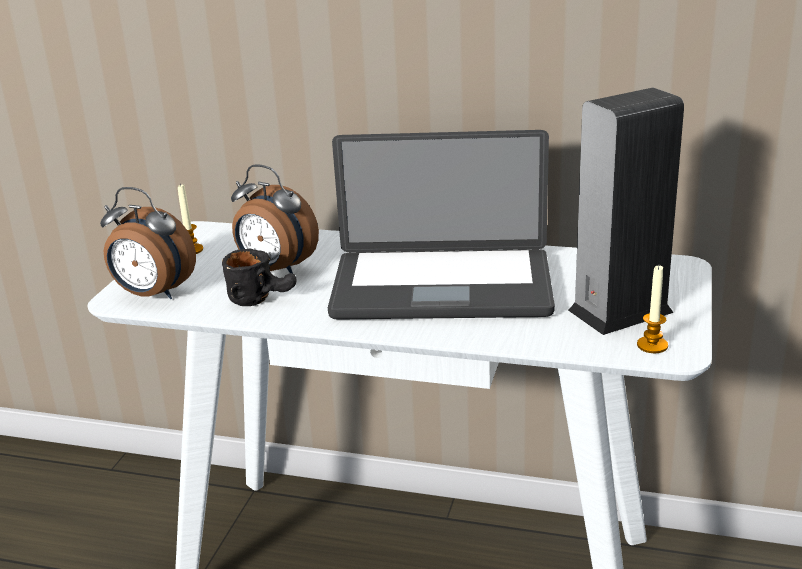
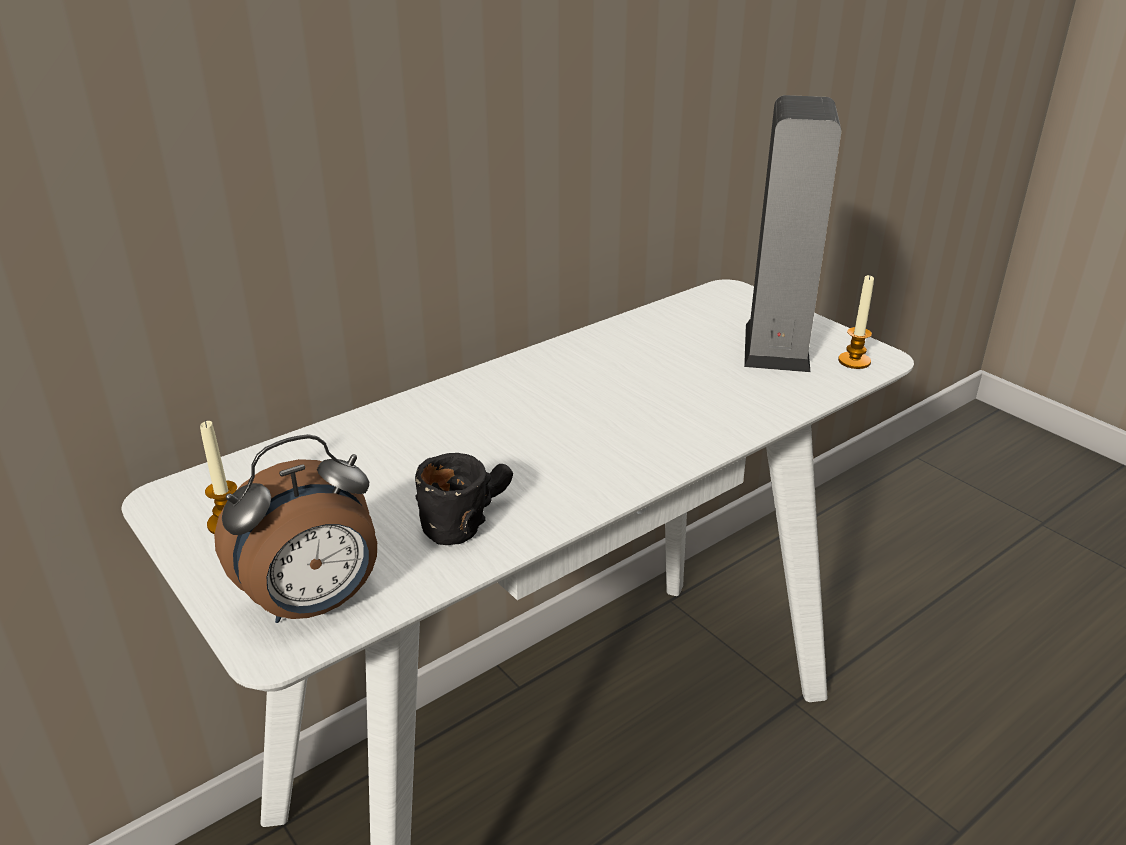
camera: 55 degrees left, 5 degrees up
(275, 269) = (402, 482): alarm clock -> none
(442, 288) = (610, 404): laptop -> none

